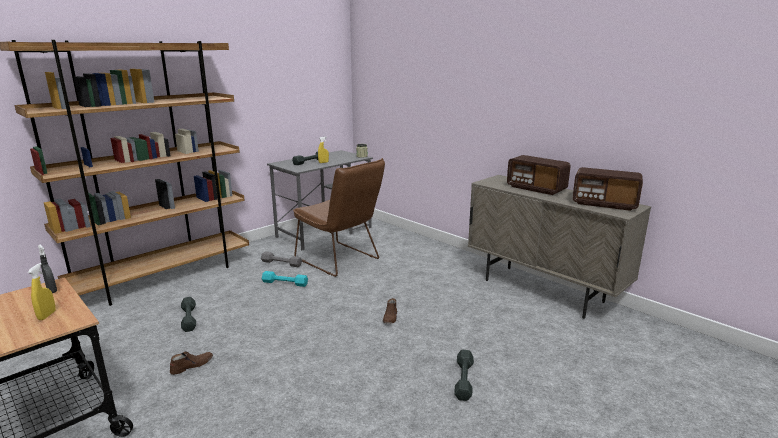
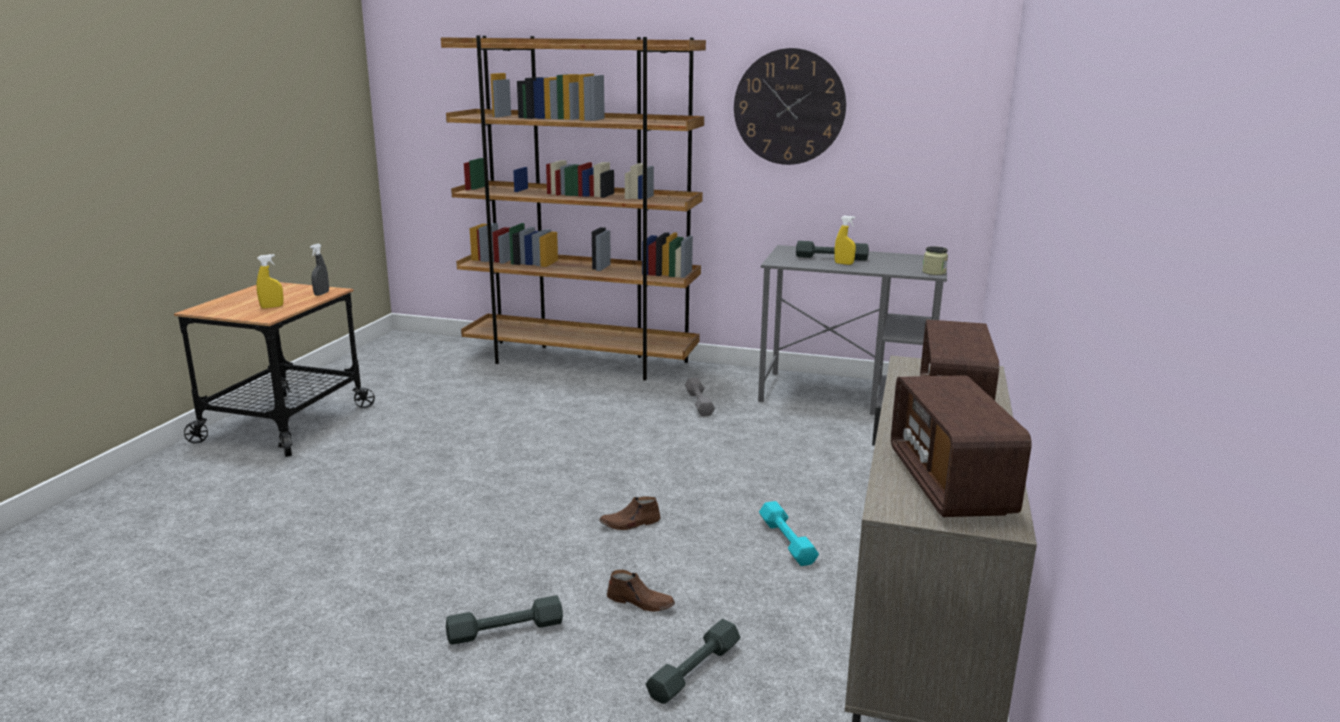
camera: 60 degrees right, 0 degrees up
(189, 318) = (504, 406): grey dumbbell -> grey dumbbell (694, 671)
(192, 365) = (414, 442): brown shoe -> brown shoe (641, 602)
(259, 82) = (789, 107): none -> wall clock
(285, 283) = (646, 424): turquoise dumbbell -> turquoise dumbbell (787, 541)
(340, 260) = (764, 436): brown chair -> none

